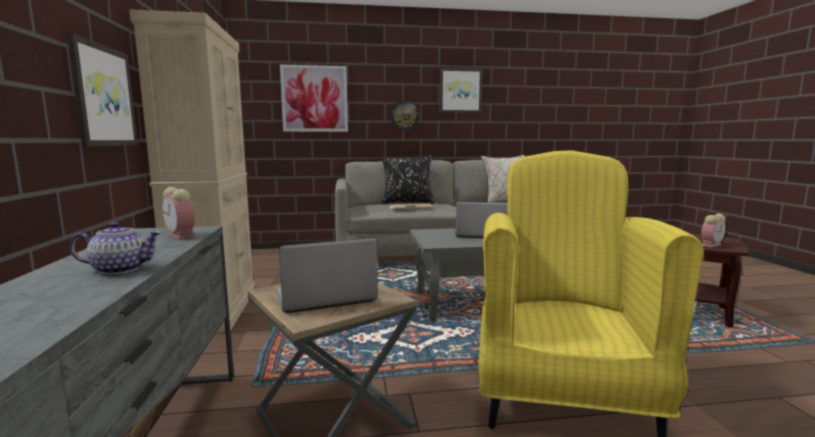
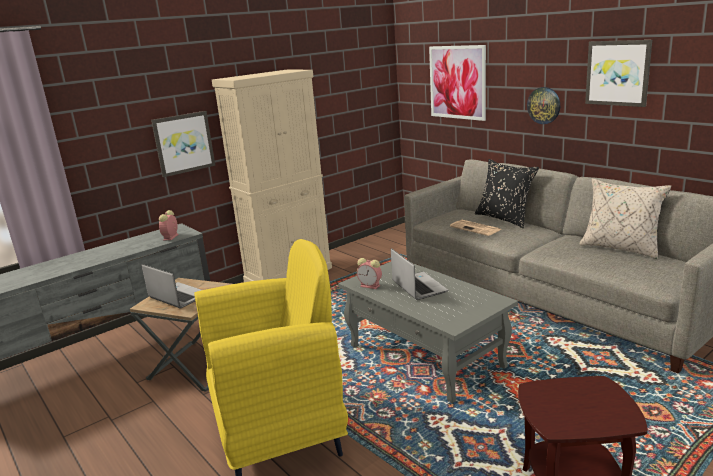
camera: 60 degrees right, 10 degrees up
(120, 269) = (106, 255): teapot -> none
(711, 245) = (560, 410): alarm clock -> alarm clock (371, 286)

